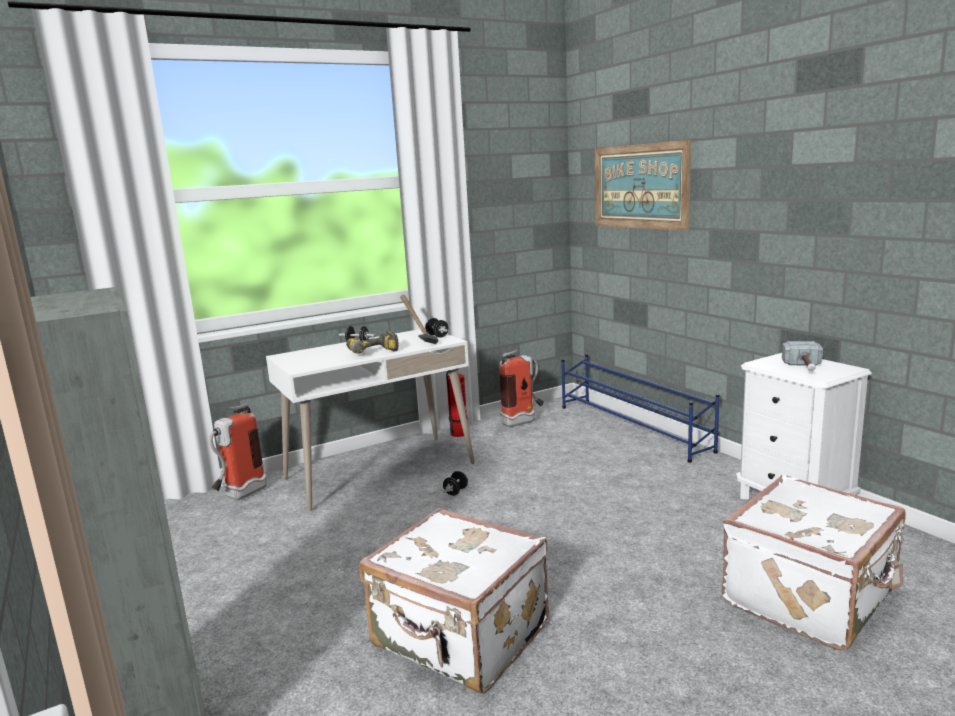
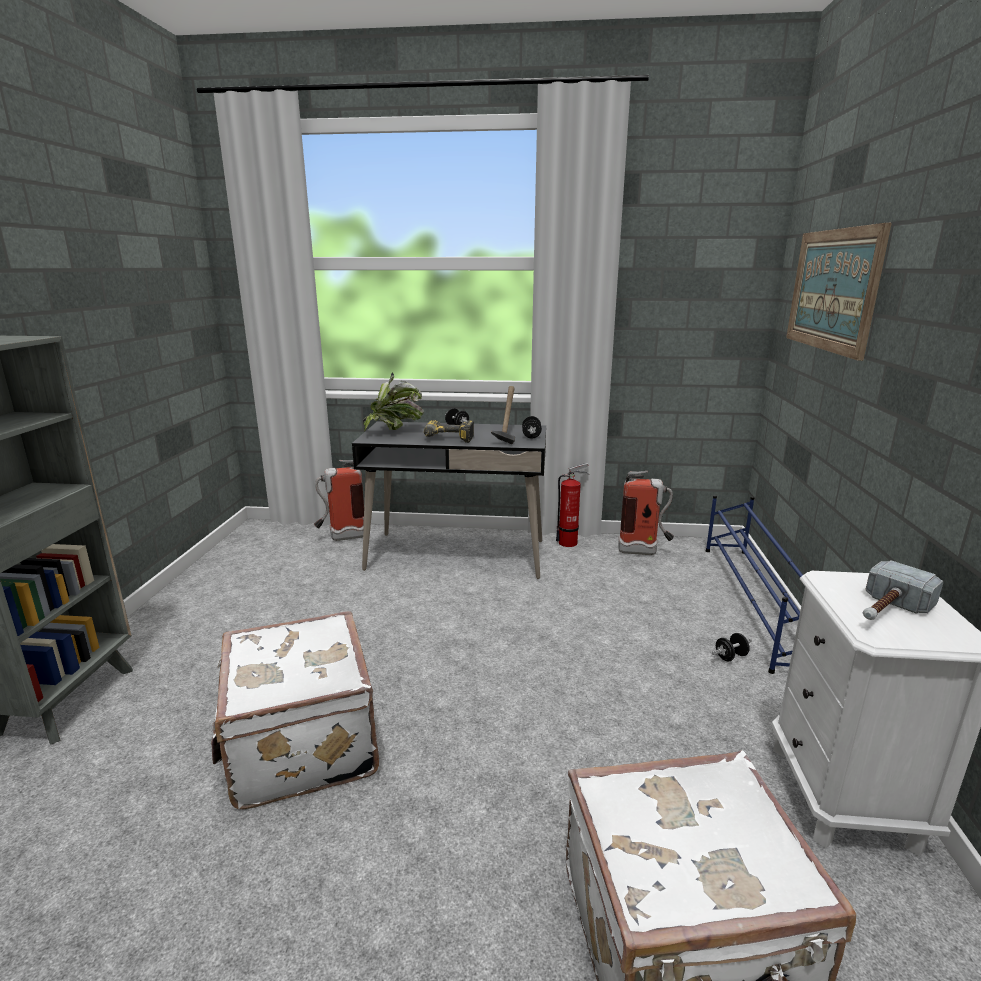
camera: 35 degrees right, 5 degrees up
(308, 359) = (394, 432): none -> potted plant
(379, 471) = (456, 555): white desk -> black desk
(456, 491) = (486, 600): black dumbbell -> black dumbbell (730, 656)

